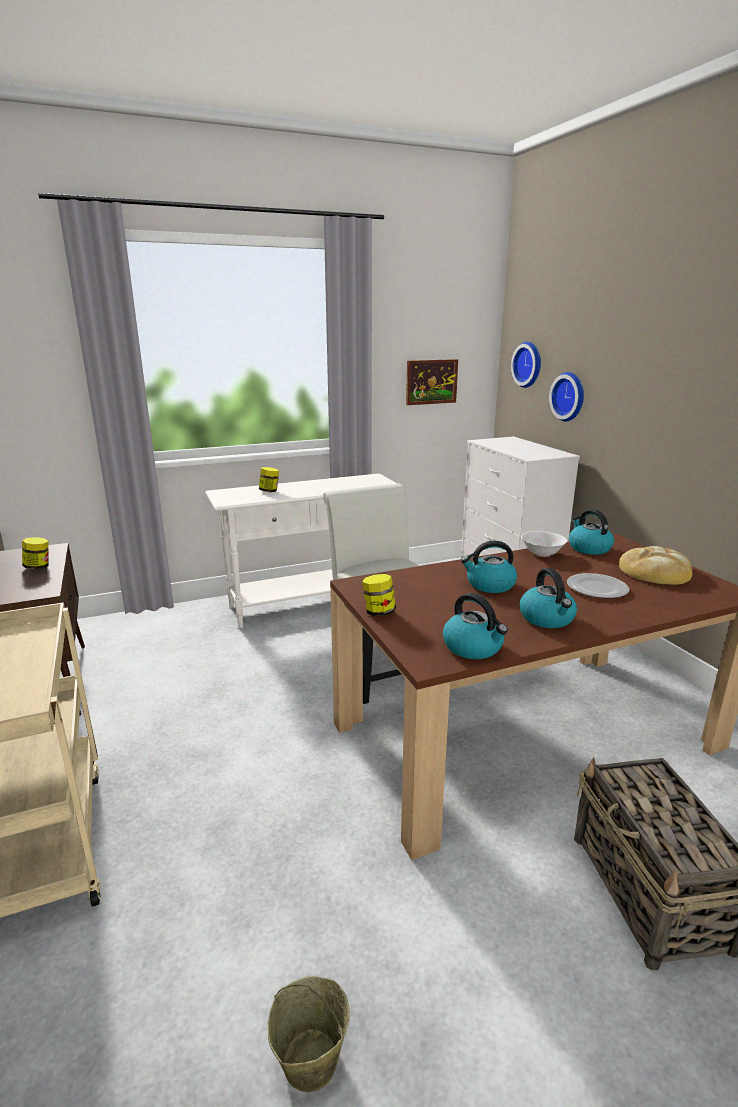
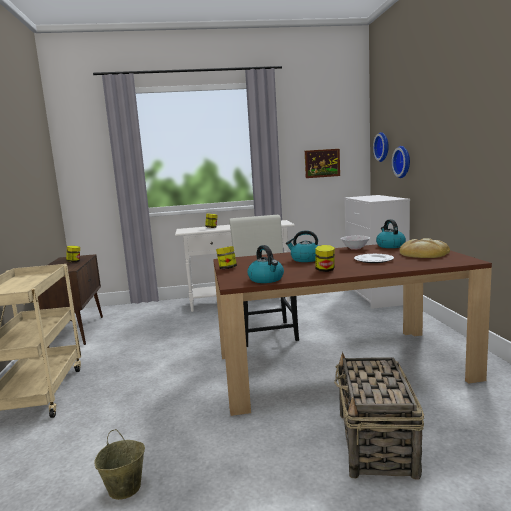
camera: 15 degrees right, 10 degrees down
(547, 618) = (325, 270): kettle -> jar

